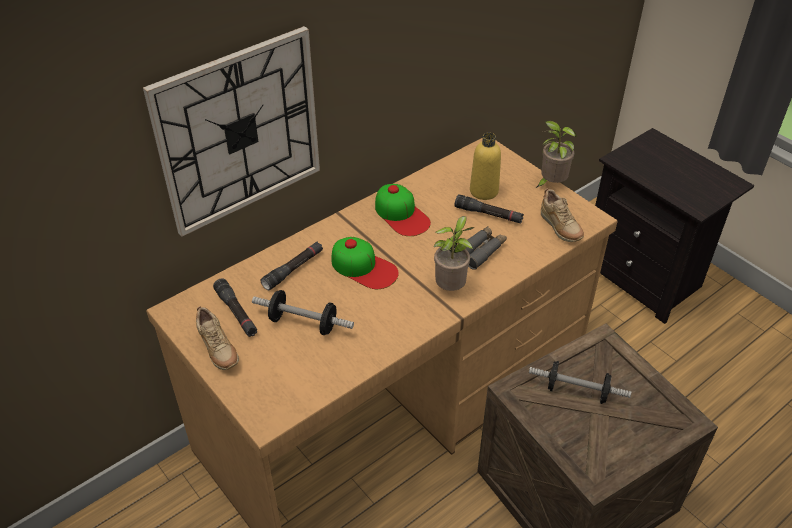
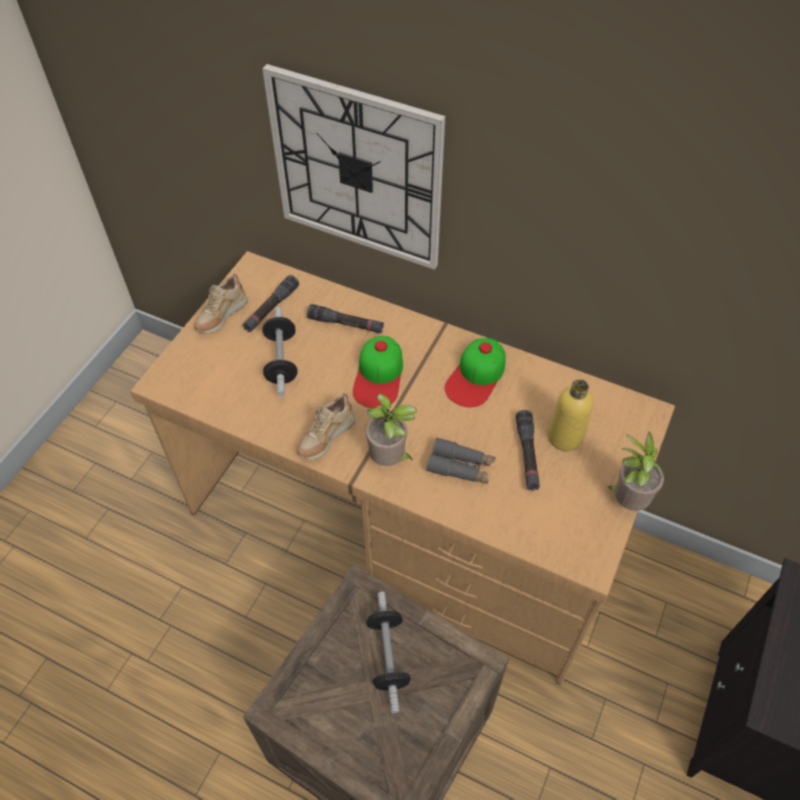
camera: 65 degrees right, 10 degrees up
(560, 229) = (548, 535): beige shoe -> beige shoe (325, 438)

